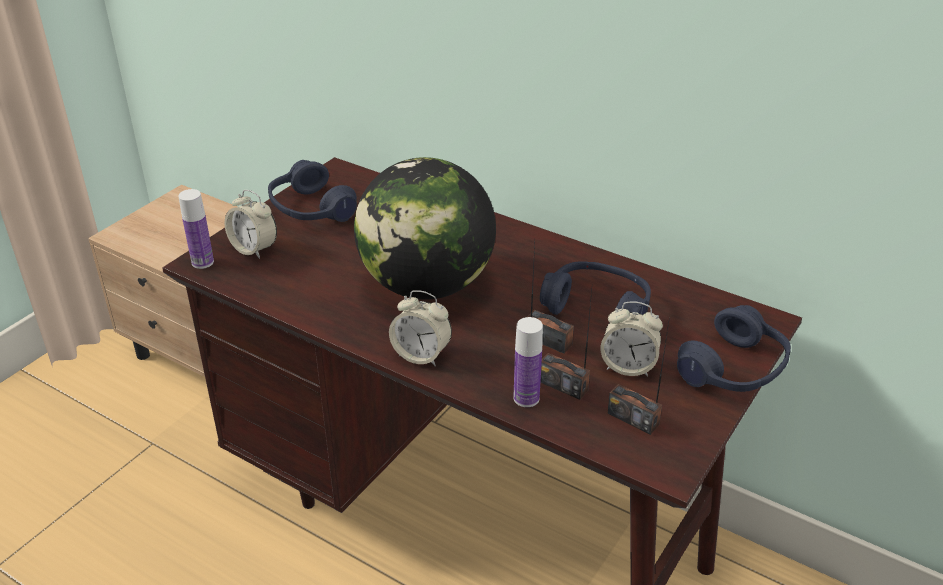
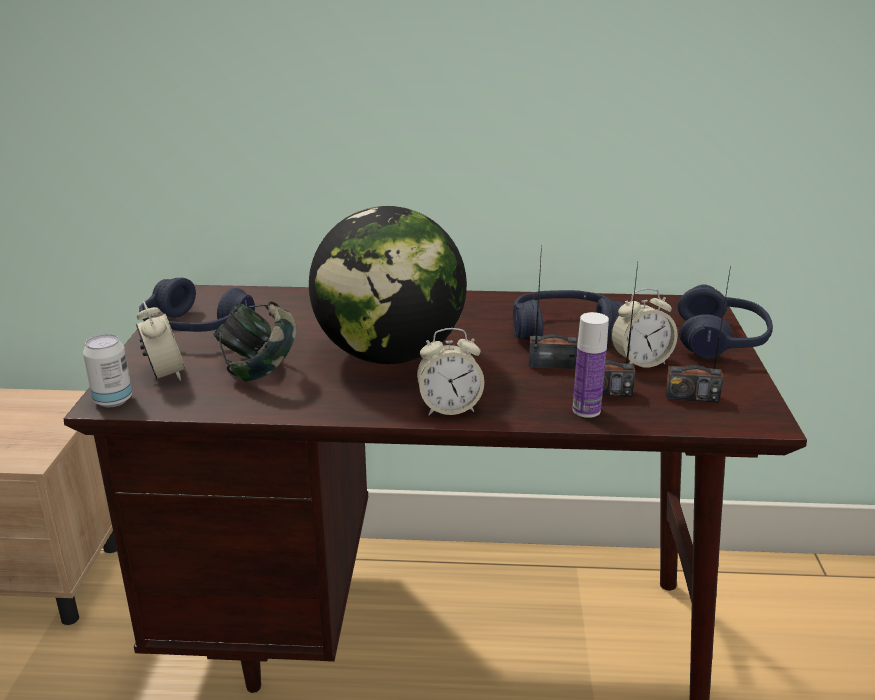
camera: 30 degrees left, 10 degrees down
(202, 262) = (113, 400): bottle -> can
(254, 249) = (165, 374): alarm clock -> alarm clock turned 120 degrees counterclockwise
(319, 267) = (259, 370): none -> headphones

